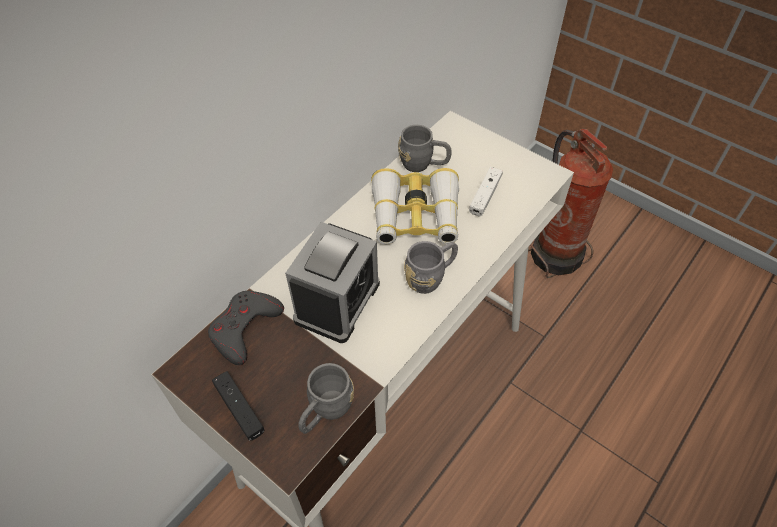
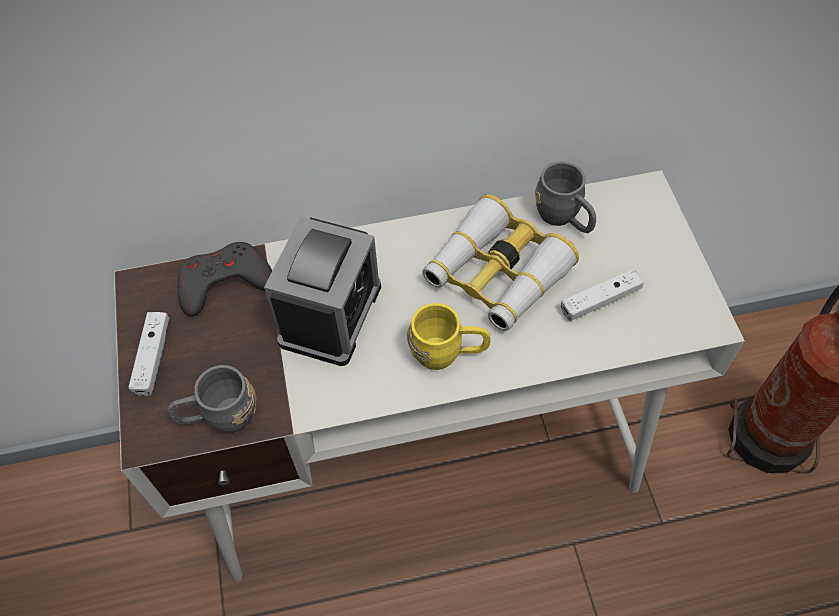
camera: 40 degrees right, 5 degrees up
(239, 409) = (153, 358): black game controller -> white game controller
(337, 301) = (330, 314): alarm clock -> alarm clock turned 45 degrees counterclockwise
(431, 277) = (448, 353): grey mug -> yellow mug

